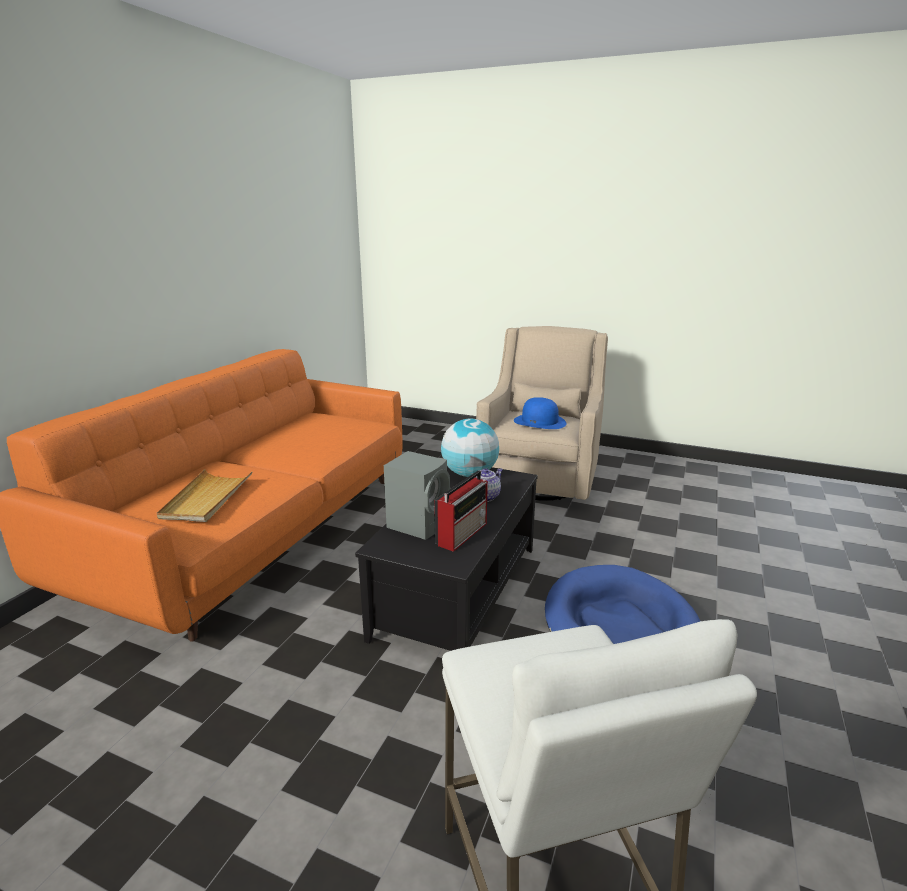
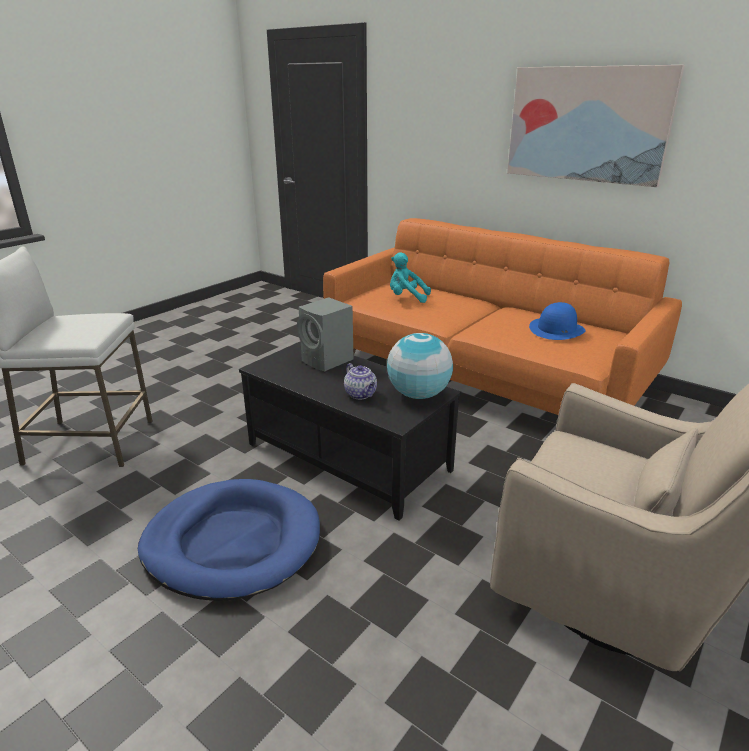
camera: 105 degrees right, 5 degrees up
(188, 249) = (587, 124): none -> picture
(207, 498) = (406, 298): beige tray -> turquoise plush toy
(462, 533) = (300, 375): radio -> none
(540, 422) = (583, 468): blue hat -> blue hat (556, 329)

